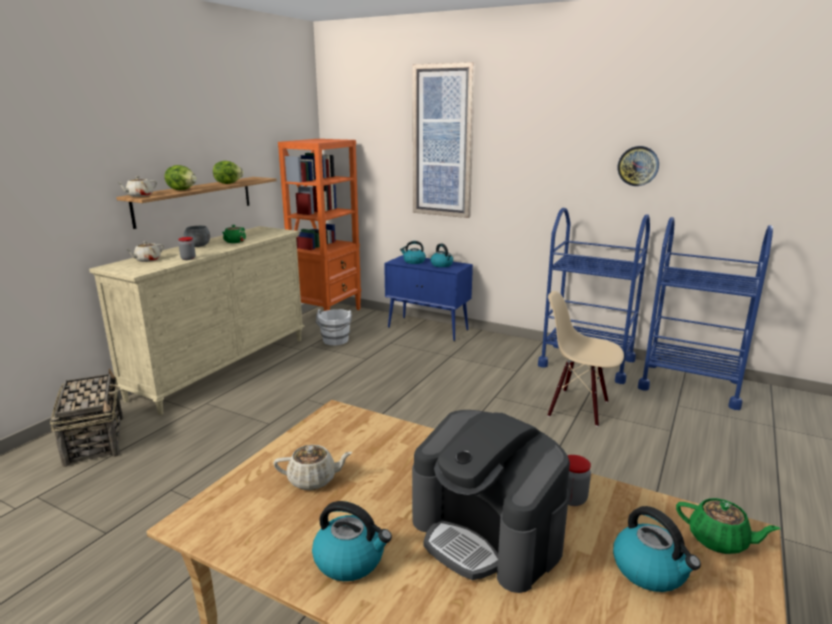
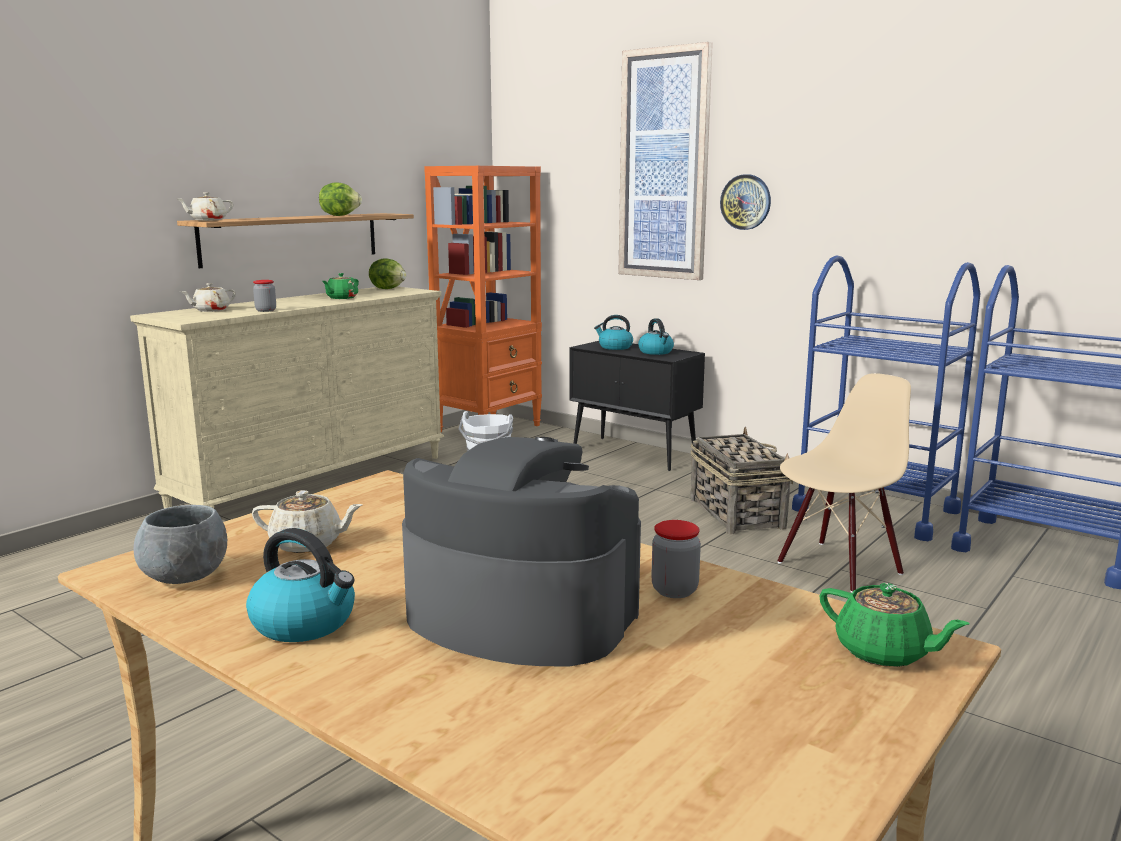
camera: 10 degrees right, 5 degrees down
(95, 440) = (111, 553): basket -> basket (736, 513)
(182, 190) = (270, 218): lettuce -> lettuce (388, 289)
(198, 246) = (289, 300): grey bowl -> grey bowl (185, 578)
(428, 329) = (635, 454): blue cabinet -> black cabinet
(487, 534) = (519, 615): coffee machine -> coffee machine turned 150 degrees clockwise
(578, 408) = (838, 567): beige chair -> beige chair turned 105 degrees clockwise
(638, 166) = (961, 189): wall clock -> wall clock (745, 202)
(651, 570) = (746, 673): kettle -> none

